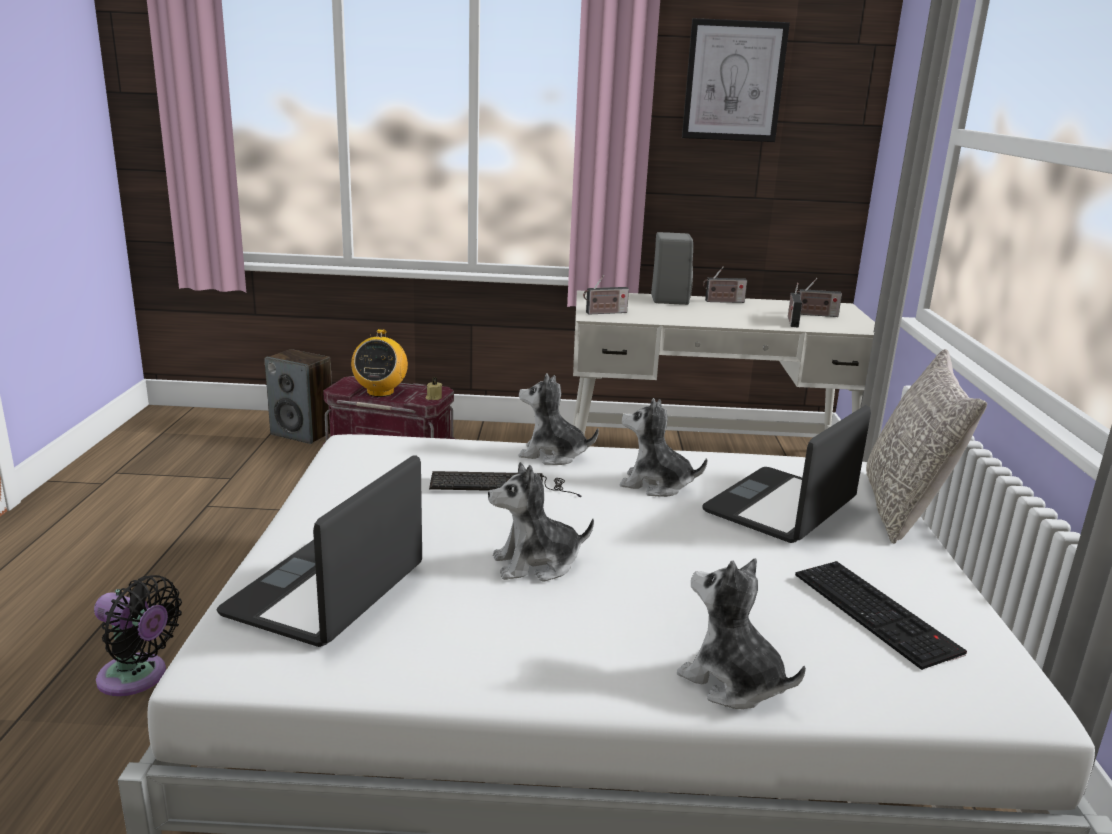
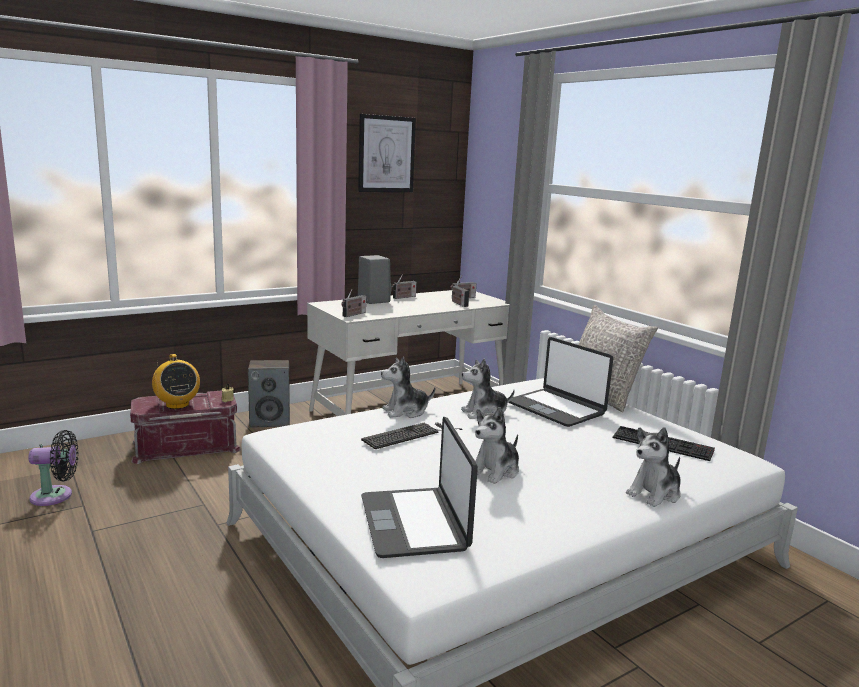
camera: 35 degrees left, 5 degrees down
(137, 678) = (214, 662): black fan -> black fan (56, 496)
(303, 433) = (99, 456): speaker -> speaker (270, 421)
(732, 682) = (654, 493): plush toy -> plush toy turned 45 degrees counterclockwise
(781, 507) = (556, 408): laptop -> laptop turned 45 degrees counterclockwise

